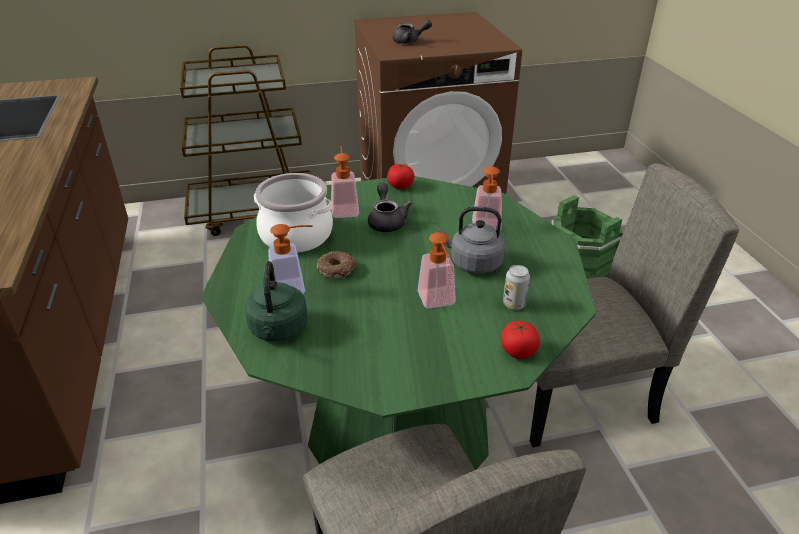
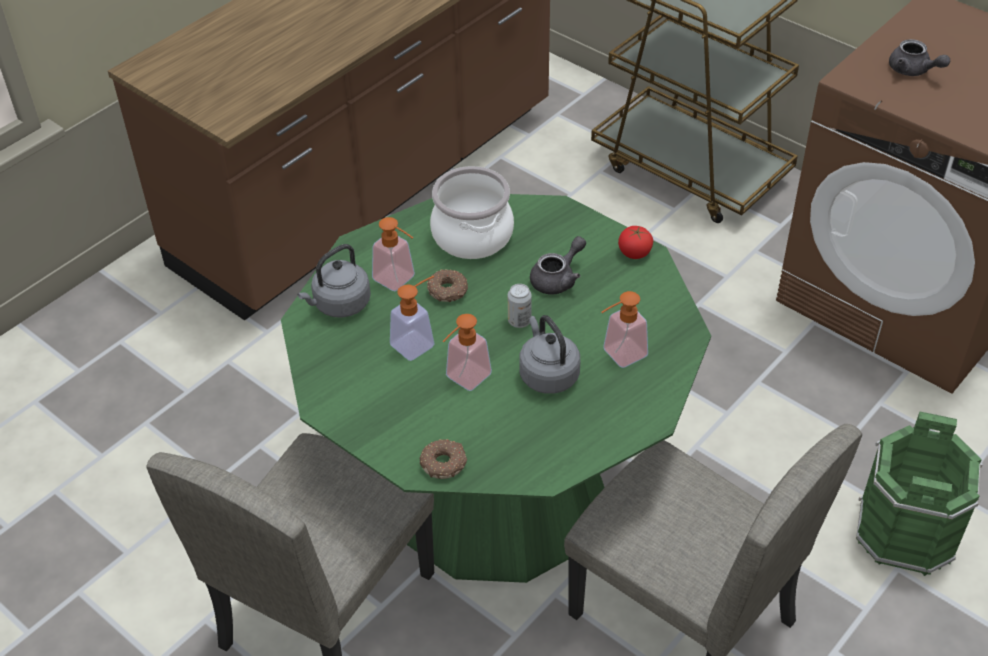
camera: 55 degrees right, 10 degrees up
(278, 330) = (339, 305): green kettle -> grey kettle
(344, 208) = (549, 239): soap dispenser -> soap dispenser (418, 342)
(514, 304) = (510, 432): can -> can (519, 321)
(518, 351) = (444, 463): tomato -> donut

